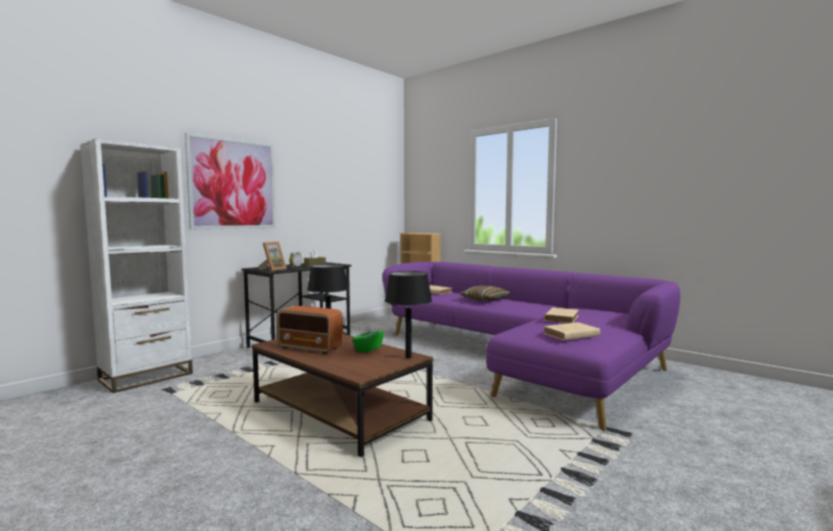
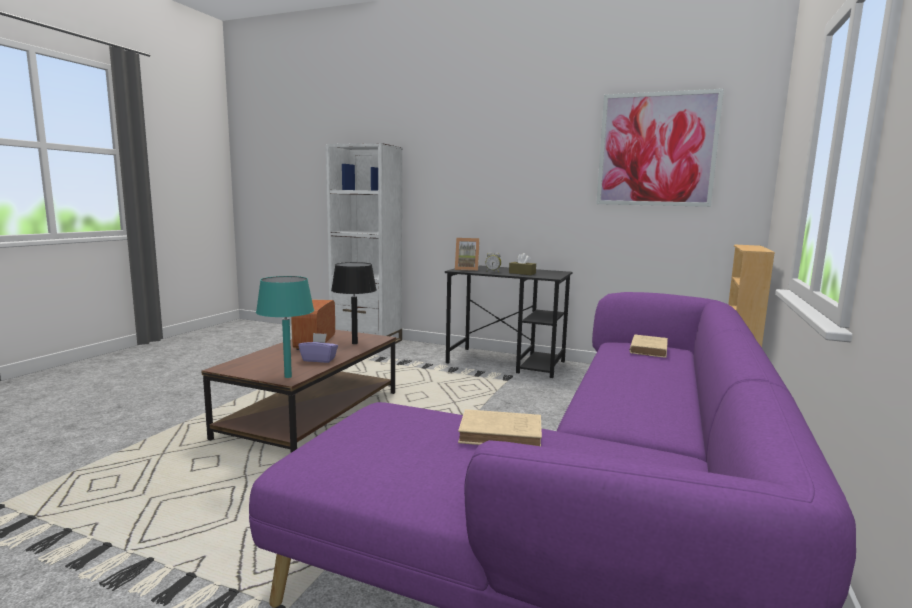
camera: 70 degrees right, 5 degrees up
(233, 184) = (467, 173): picture -> picture (656, 149)
(368, 348) = (319, 359): green tissue box -> purple tissue box
(408, 357) = (288, 376): black table lamp -> turquoise table lamp
(485, 299) = (639, 381): pillow -> none
(570, 335) = (366, 441): beige book -> none

